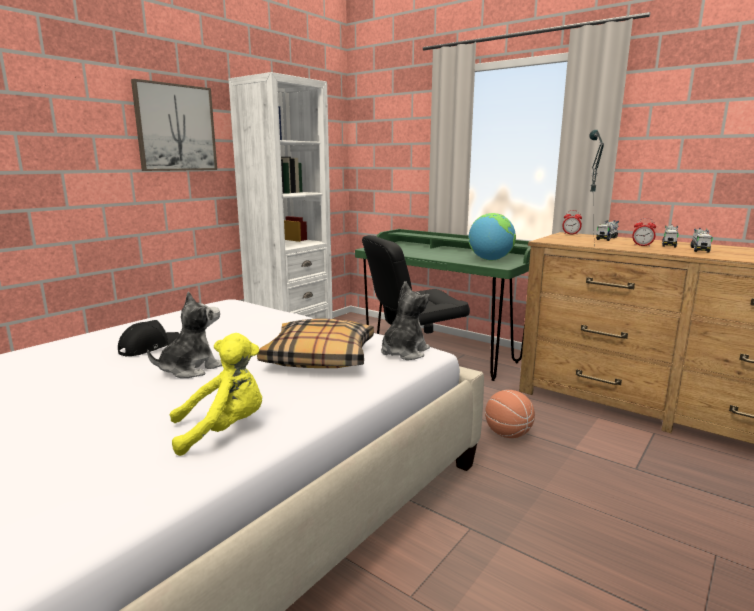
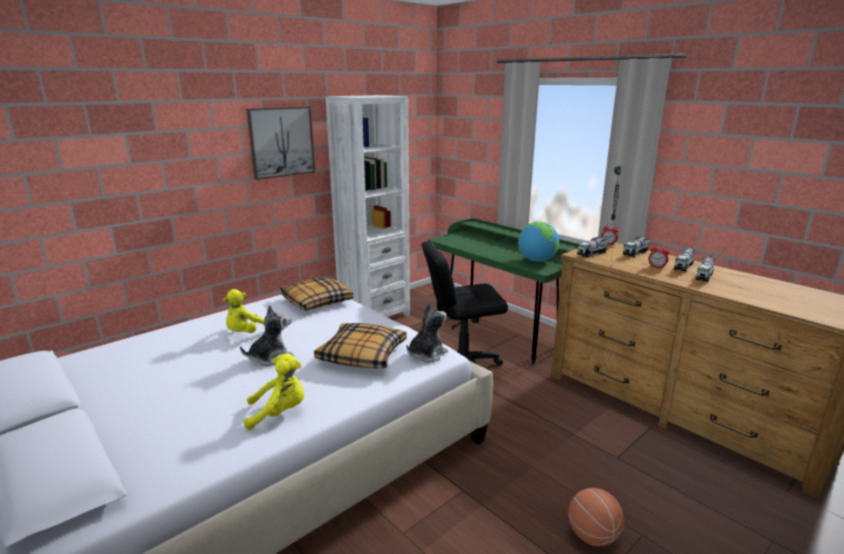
camera: 10 degrees right, 5 degrees up
(149, 347) = (247, 333): black cap -> yellow plush toy
(235, 312) = (316, 301): none -> pillow
(508, 434) = (524, 416): basketball -> basketball (593, 536)
(562, 240) = (592, 254): none -> toy truck

